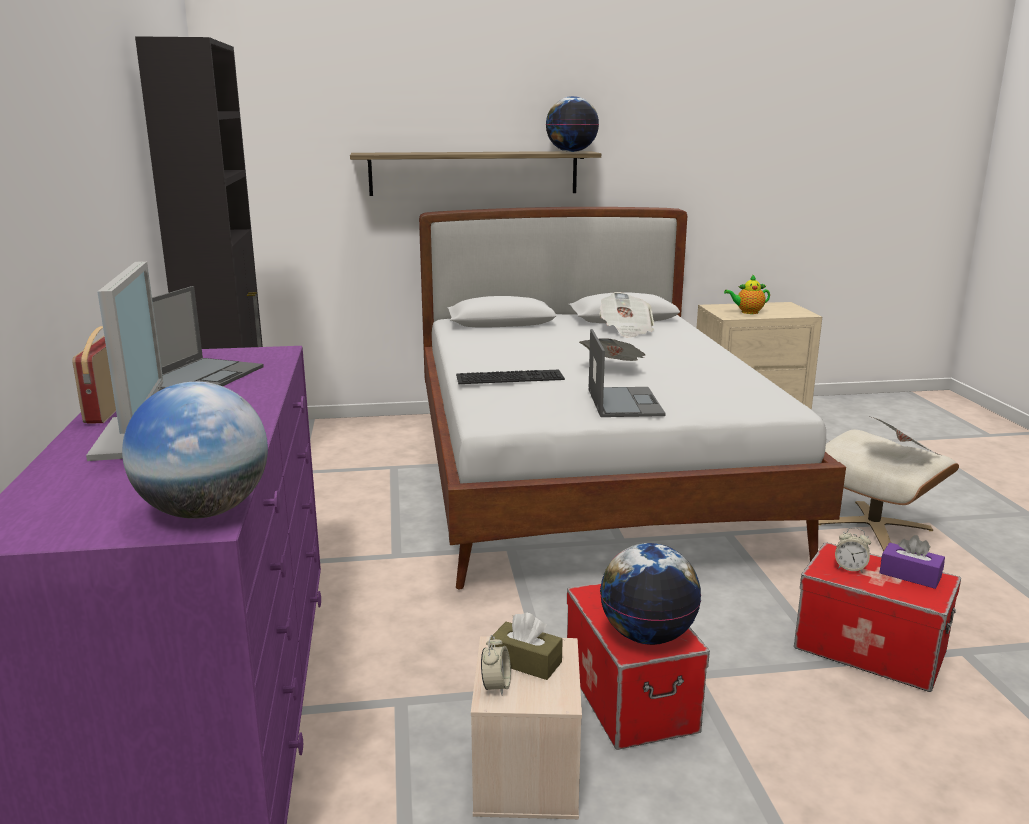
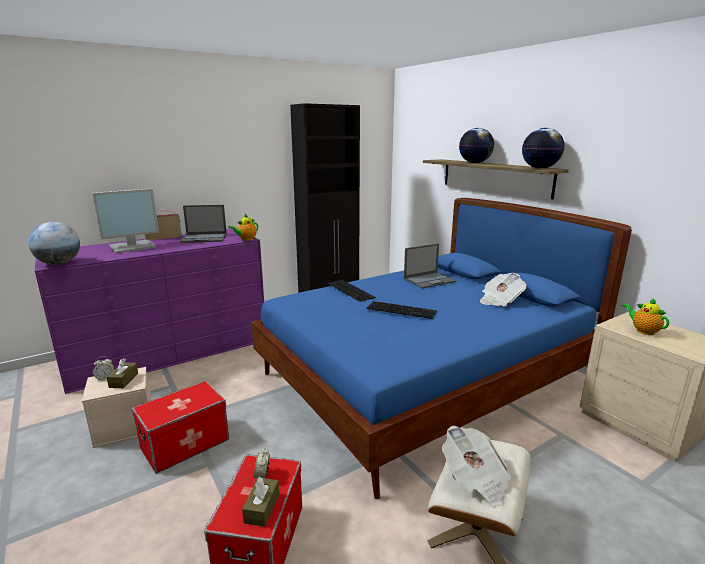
camera: 65 degrees right, 0 degrees up
(281, 352) = (246, 239): none -> teapot
(589, 478) = (425, 380): white bed -> blue bed
(614, 368) = (402, 309): newspaper -> keyboard
(624, 402) = (338, 321): laptop -> laptop (429, 280)
(647, 635) = (161, 410): globe -> globe (475, 163)
(910, 575) = (262, 508): purple tissue box -> brown tissue box

